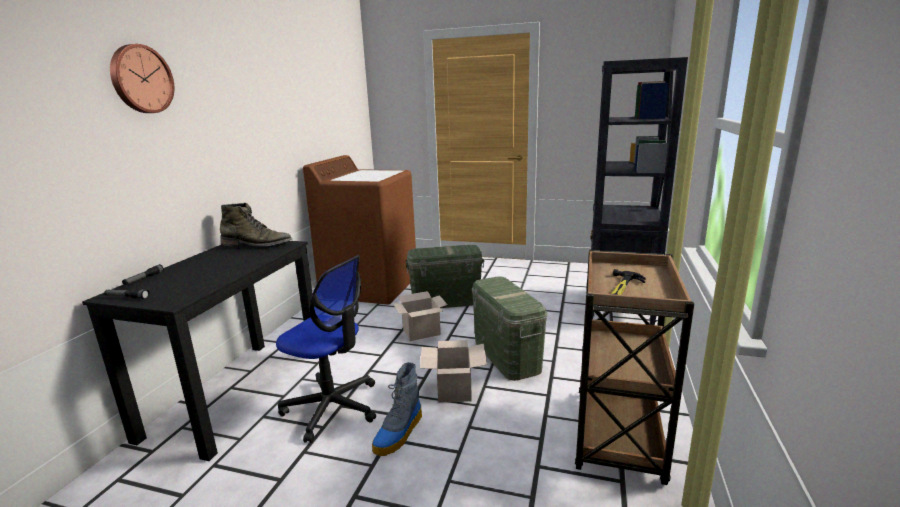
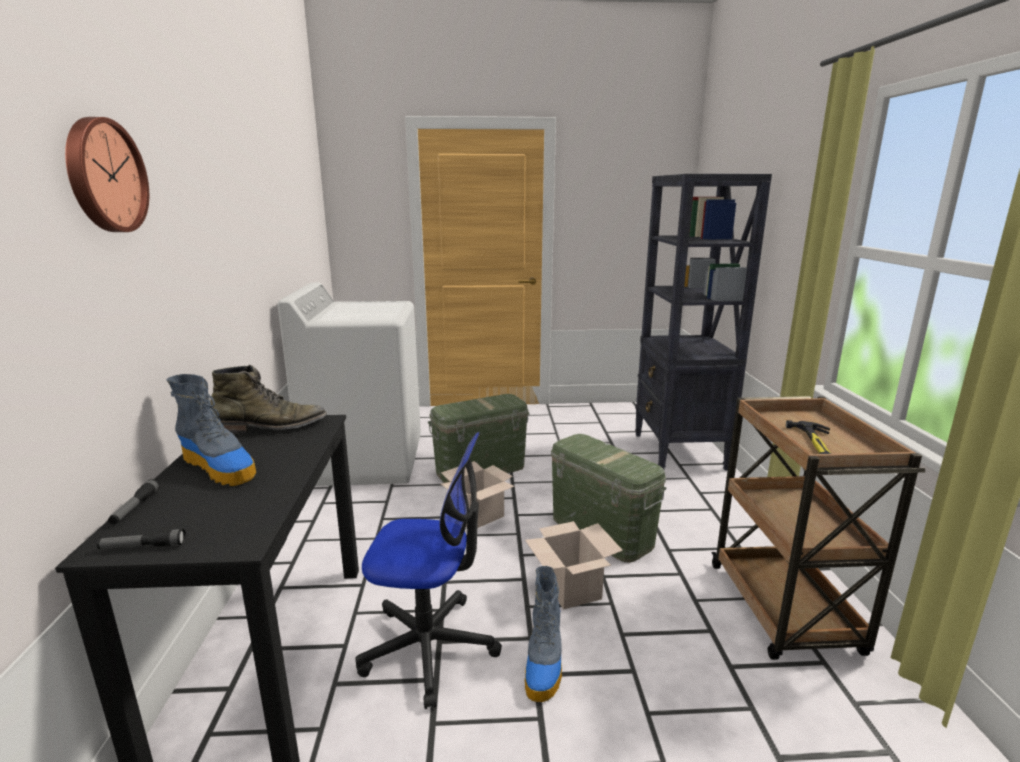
camera: 20 degrees left, 0 degrees up
(205, 264) = (220, 468): none -> boot
(370, 286) = (365, 461): brown washing machine -> white washing machine

